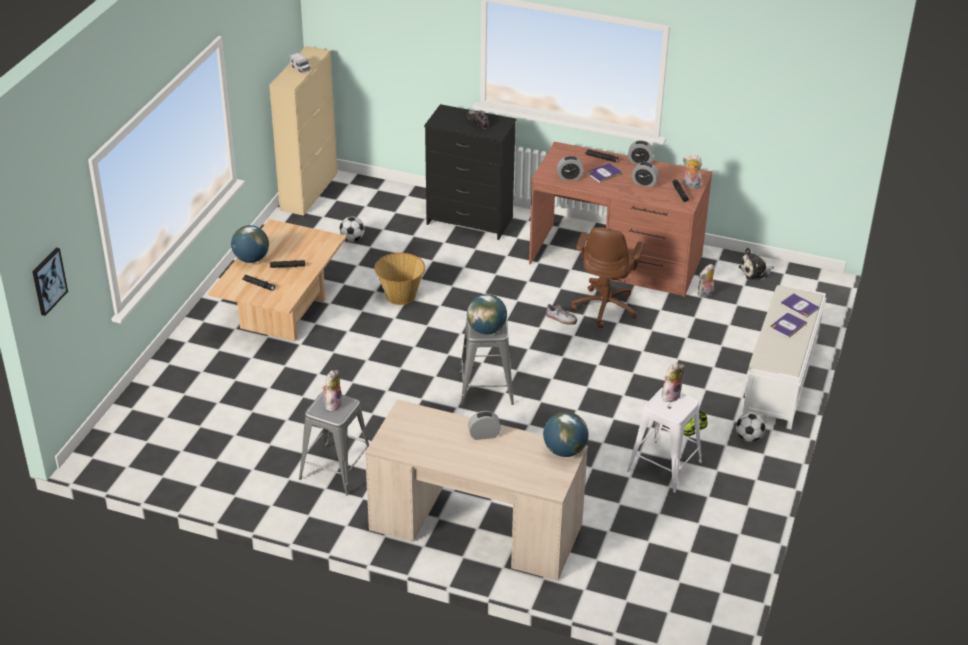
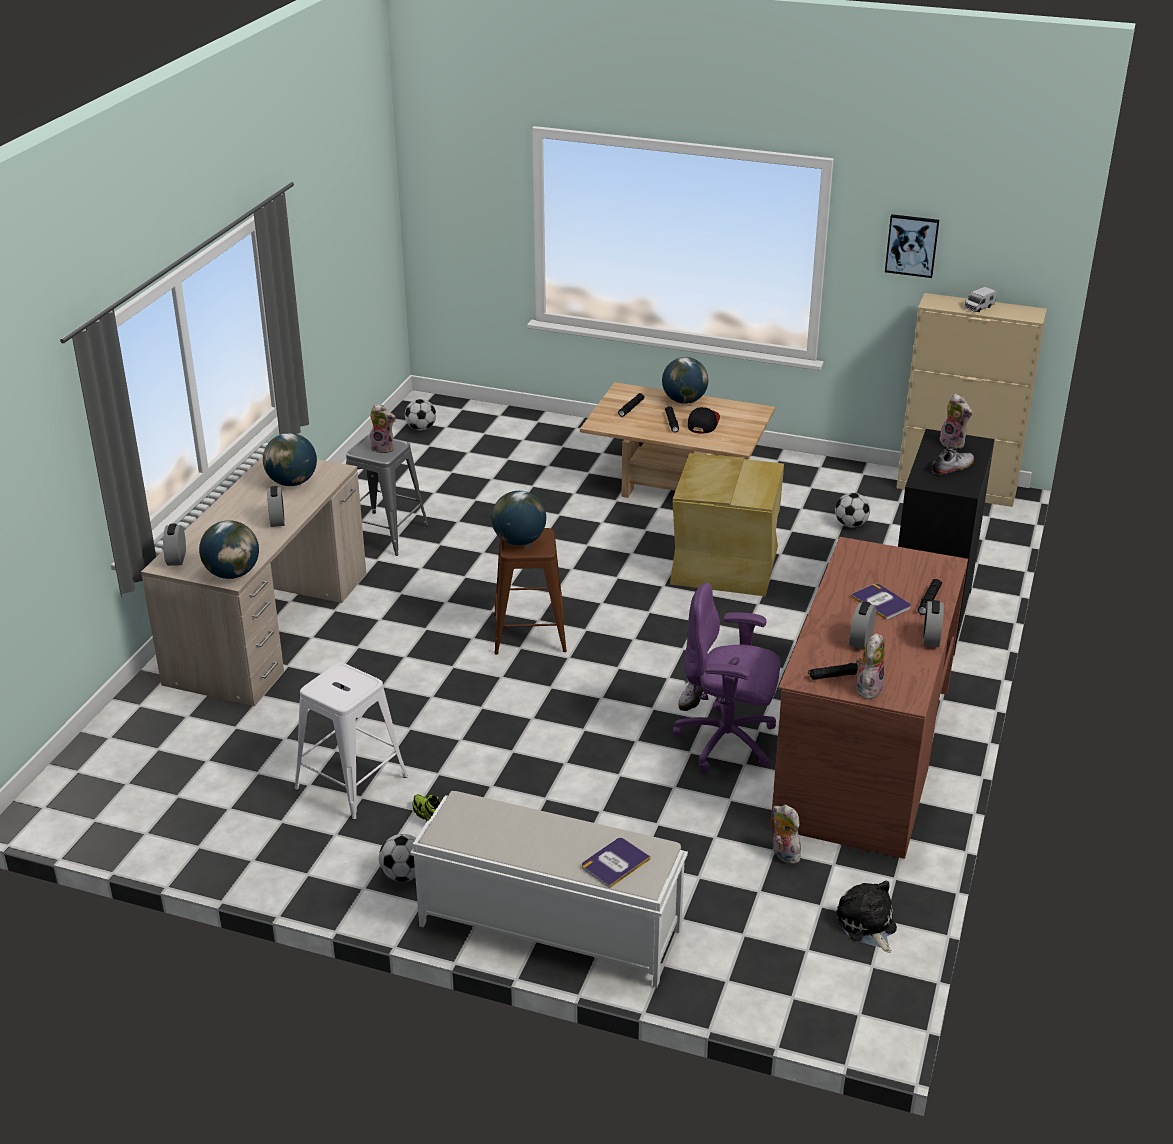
camera: 90 degrees right, 5 degrees down
(48, 281) = (437, 198): picture -> picture (912, 245)
(146, 457) = (421, 428): none -> football
(291, 252) = (703, 423): none -> cap
(400, 296) = (726, 564): basket -> beige storage box
(423, 432) = (292, 482): none -> globe
(486, 388) = (529, 633): grey stool -> brown stool
(569, 177) = (858, 570): alarm clock -> alarm clock (176, 558)
(605, 307) = (728, 741): brown office chair -> purple office chair
(670, 395) = (360, 686): plush toy -> plush toy (954, 443)
(788, 326) = (557, 843): book -> none

